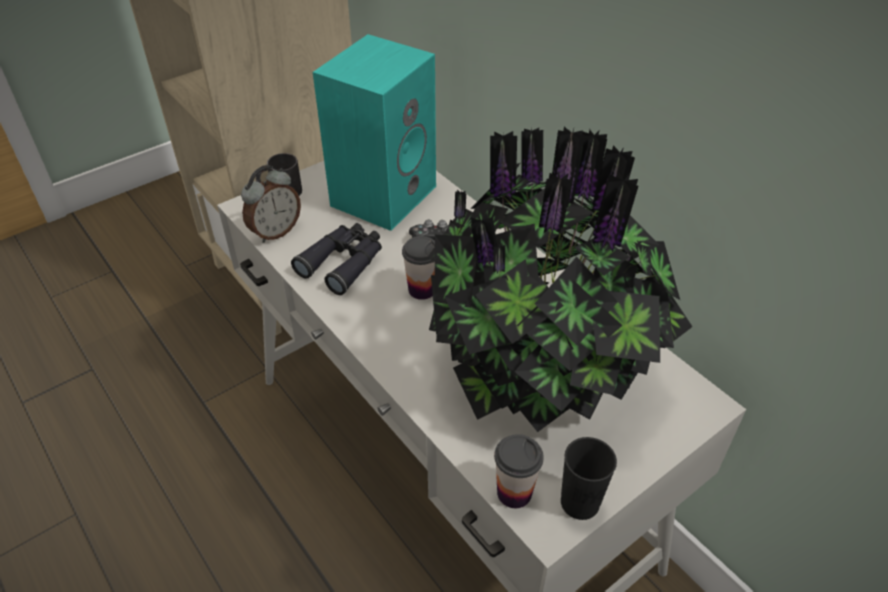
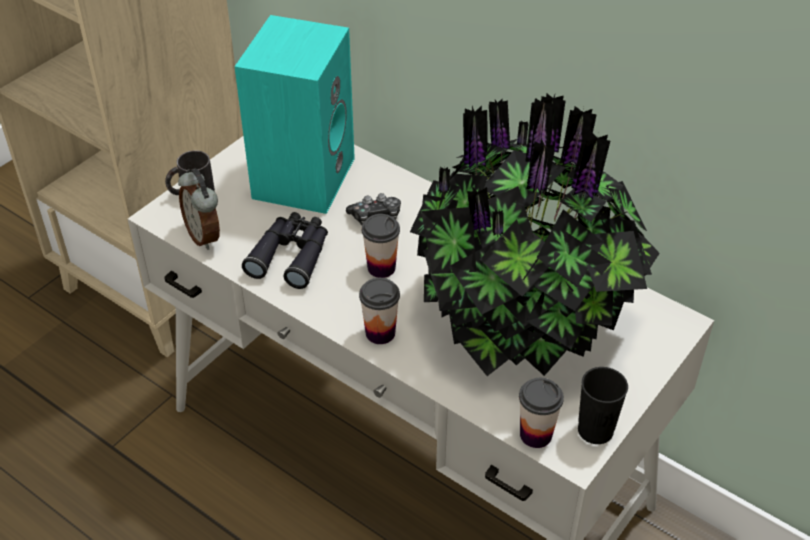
camera: 15 degrees left, 0 degrees up
(275, 231) = (205, 236): alarm clock -> alarm clock turned 120 degrees clockwise
(396, 352) = (380, 333): none -> cup

